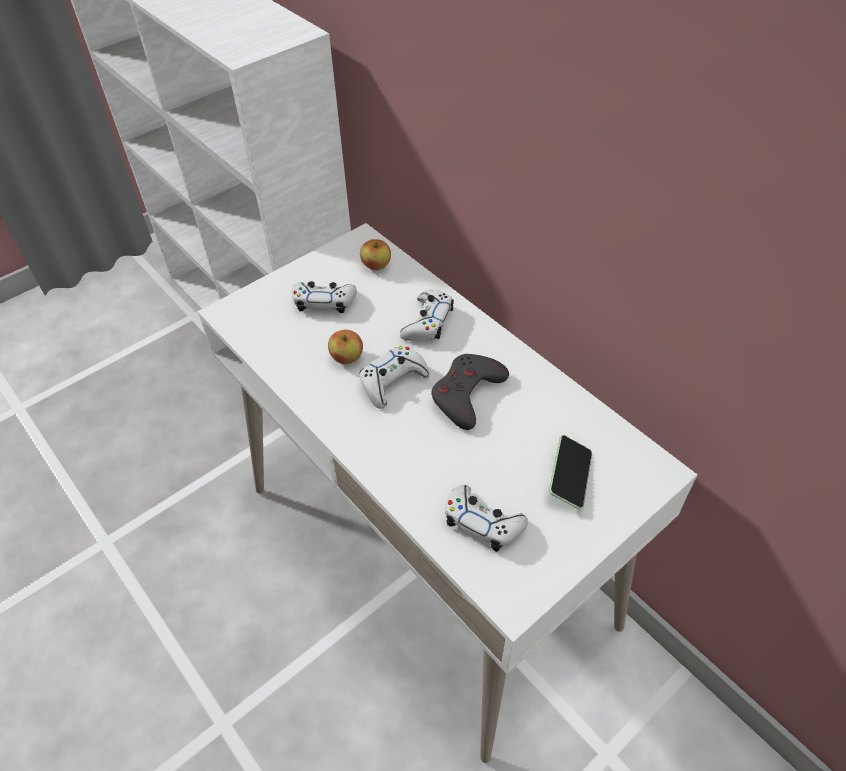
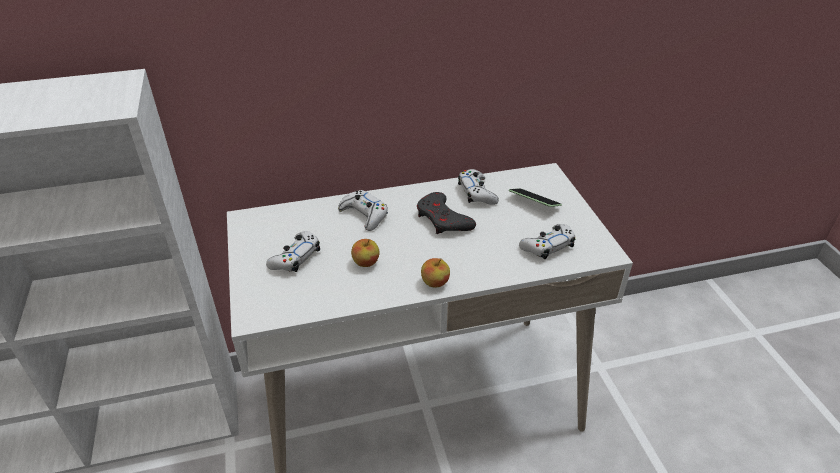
camera: 65 degrees left, 10 degrees down
(376, 266) = (282, 220): apple -> apple (435, 283)
(393, 382) = (407, 248): white game controller -> white game controller (477, 193)

